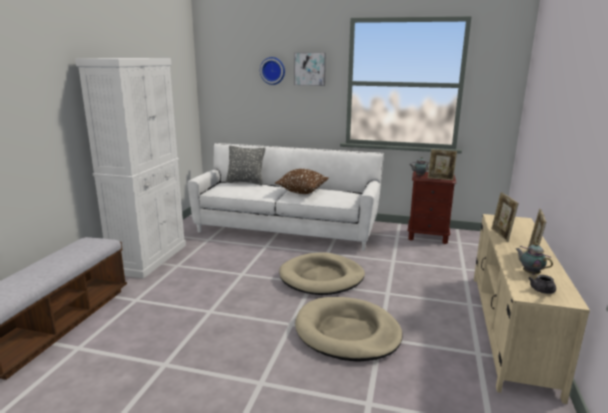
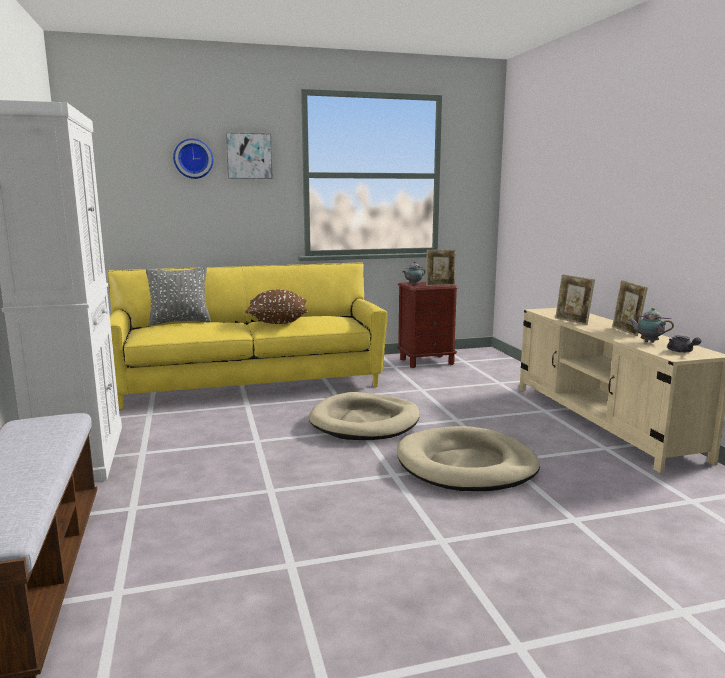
camera: 30 degrees left, 5 degrees down
(286, 230) = (251, 383): white sofa -> yellow sofa

